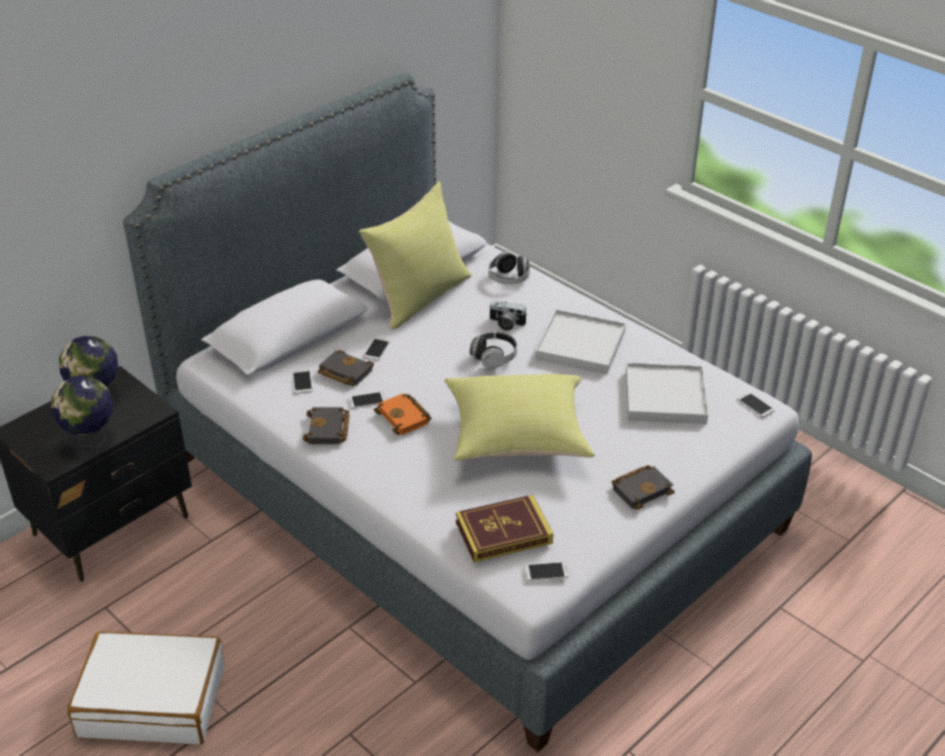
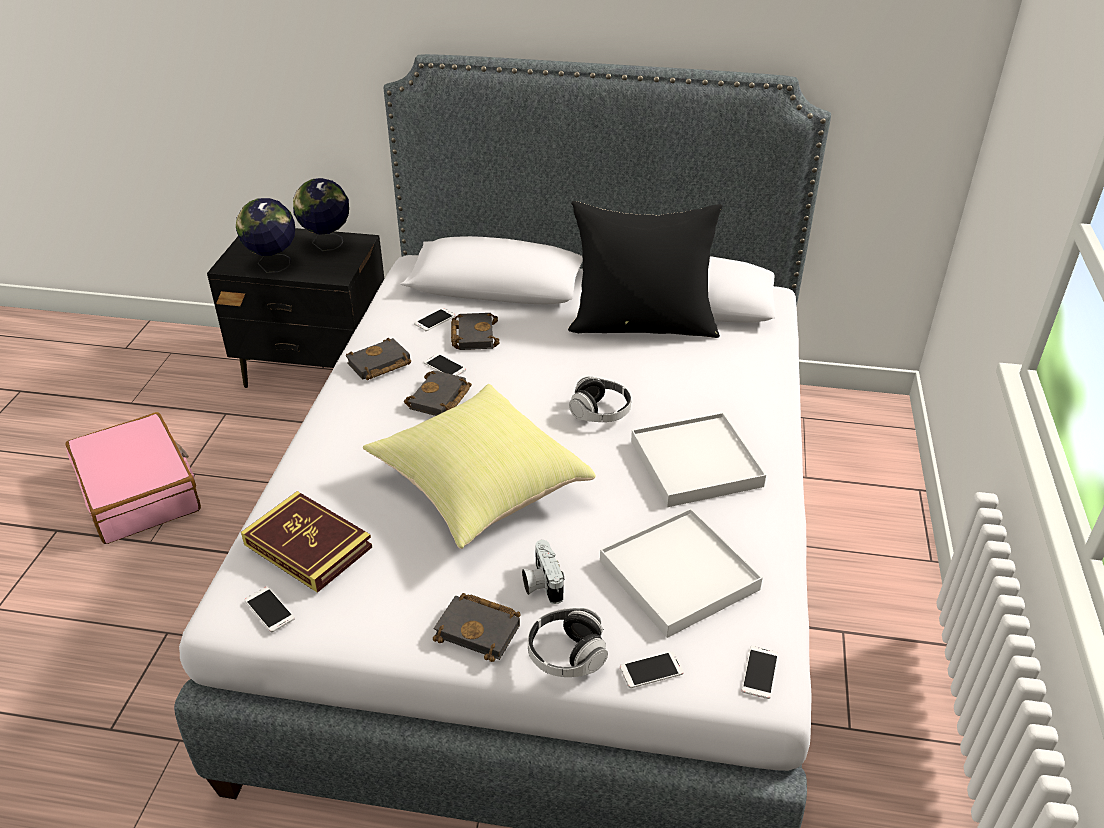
camera: 55 degrees right, 0 degrees up
(153, 701) = (140, 492): white suitcase -> pink suitcase
(377, 349) = (529, 337): phone -> phone (651, 670)
(405, 418) = (440, 399): orange book -> black book
(419, 297) = (643, 324): yellow pillow -> black pillow
(506, 324) = (668, 395): camera -> camera (541, 583)
(509, 279) = (748, 363): headphones -> headphones (566, 655)

